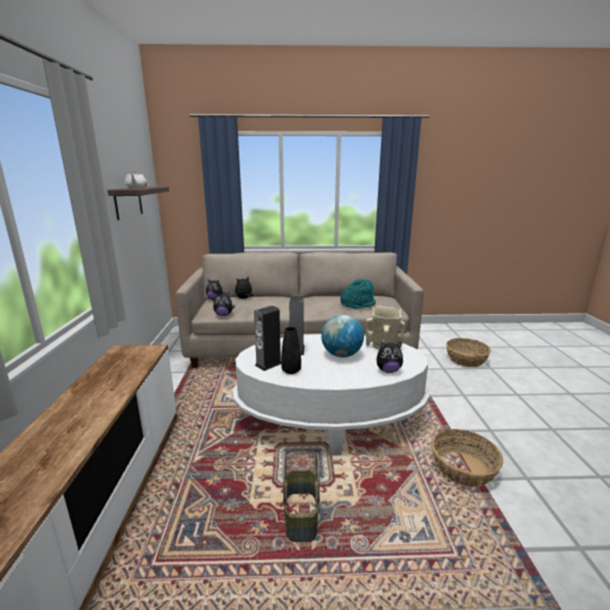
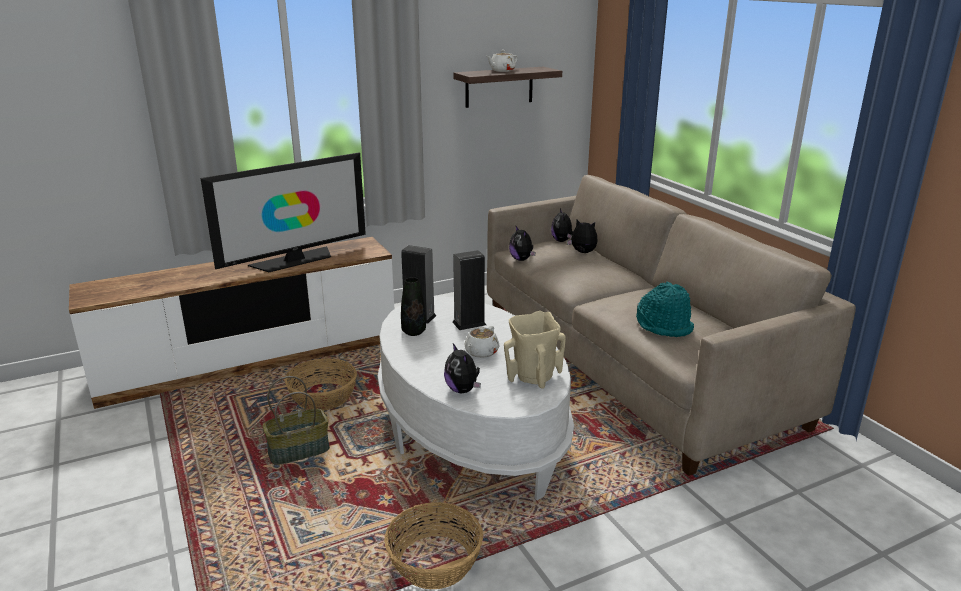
camera: 65 degrees right, 5 degrees up
(104, 389) = (294, 260): none -> television
(341, 355) = (481, 352): globe -> white teapot
(466, 359) = (804, 550): basket -> basket (323, 397)

